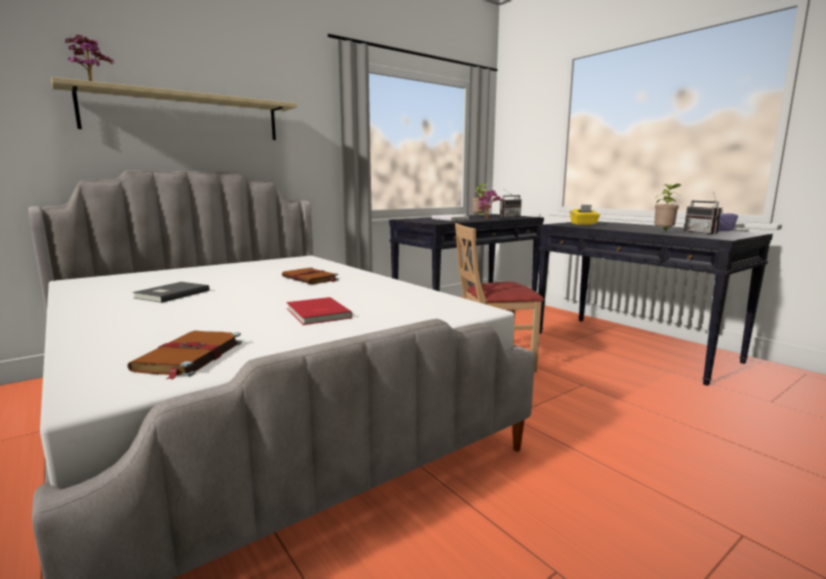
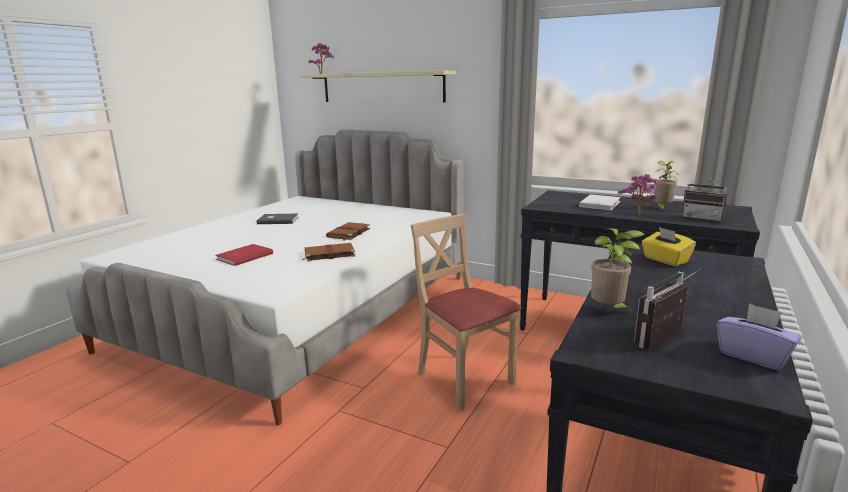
camera: 65 degrees right, 5 degrees up
(189, 357) = (154, 255): brown book -> brown book (328, 254)

